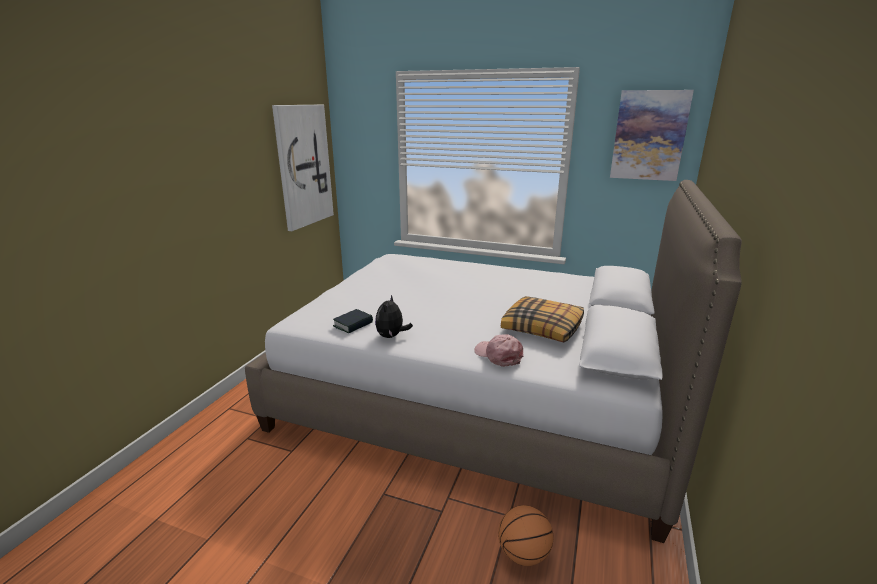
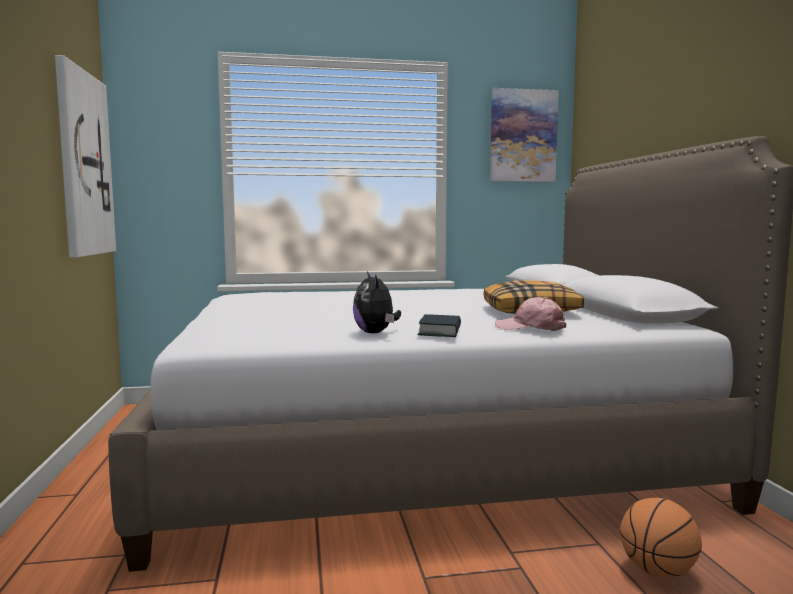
camera: 30 degrees left, 15 degrees down
(353, 324) = (301, 332): book -> book (440, 332)

